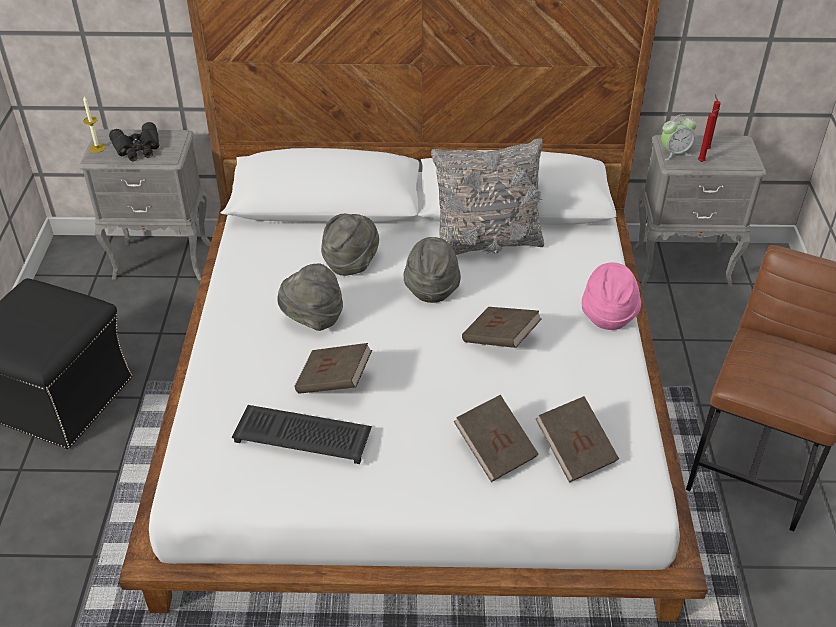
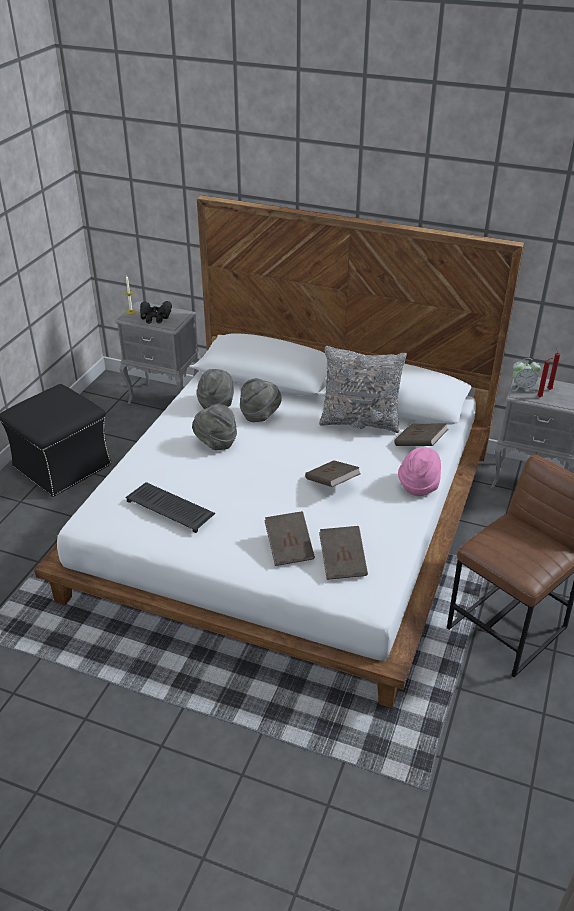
camera: 20 degrees right, 5 degrees down
(334, 381) = (207, 482): brown book -> brown book (419, 444)
(431, 287) = (304, 441): grey hat -> grey hat (216, 404)

